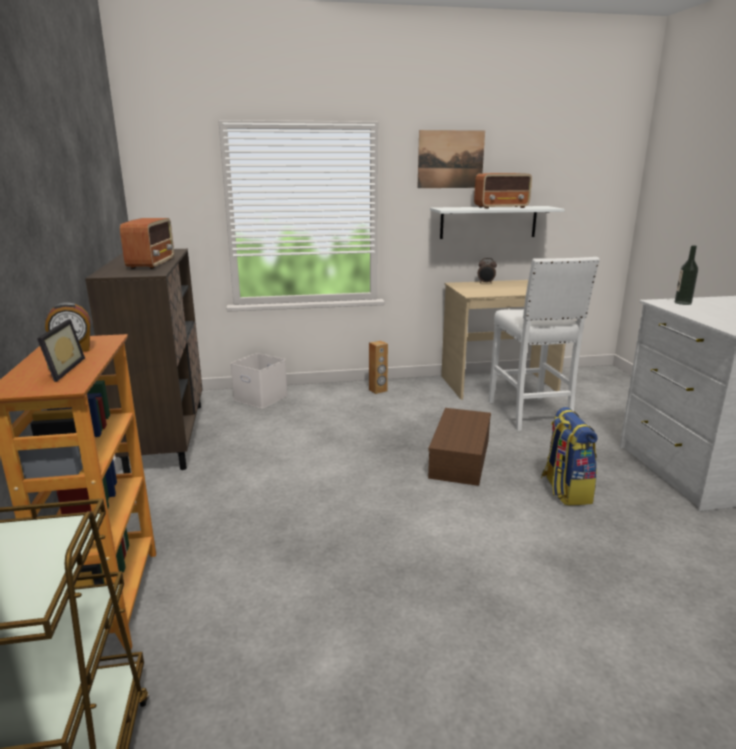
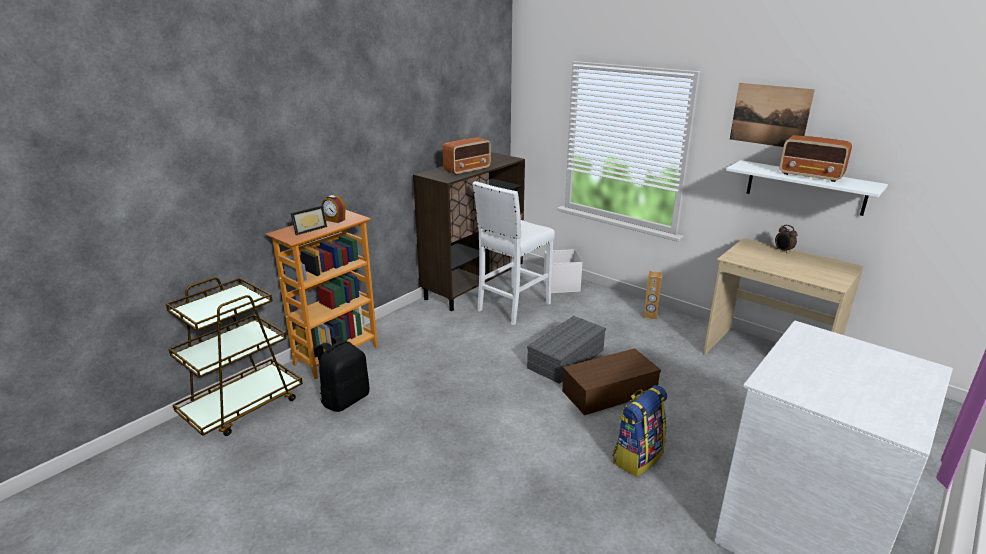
camera: 50 degrees right, 5 degrees up
(228, 639) = (345, 399): none -> black backpack
(380, 452) = (566, 358): none -> grey storage box
(529, 414) = (739, 395): white stool -> white stool (512, 307)
(682, 303) = (825, 341): bottle -> none

